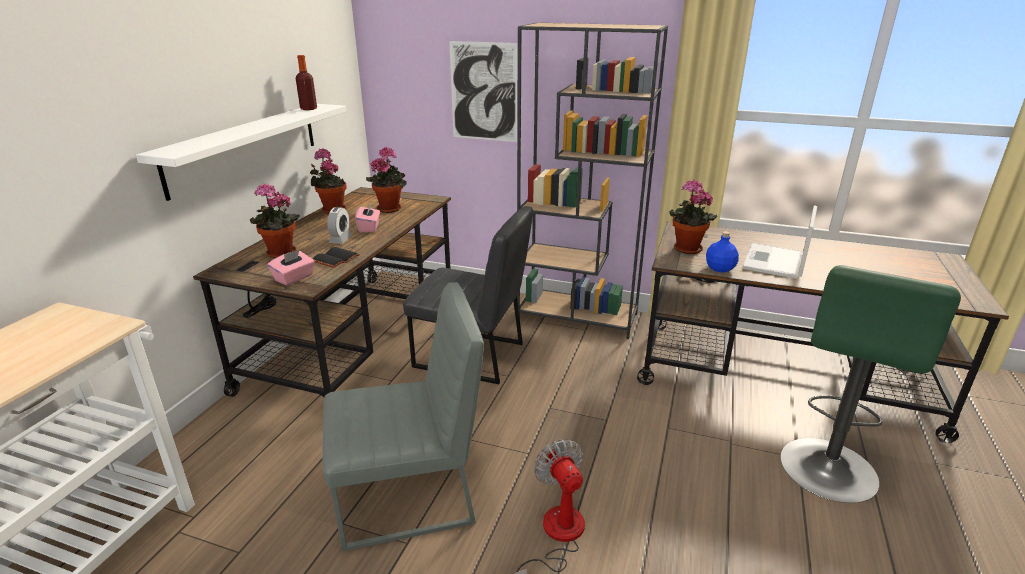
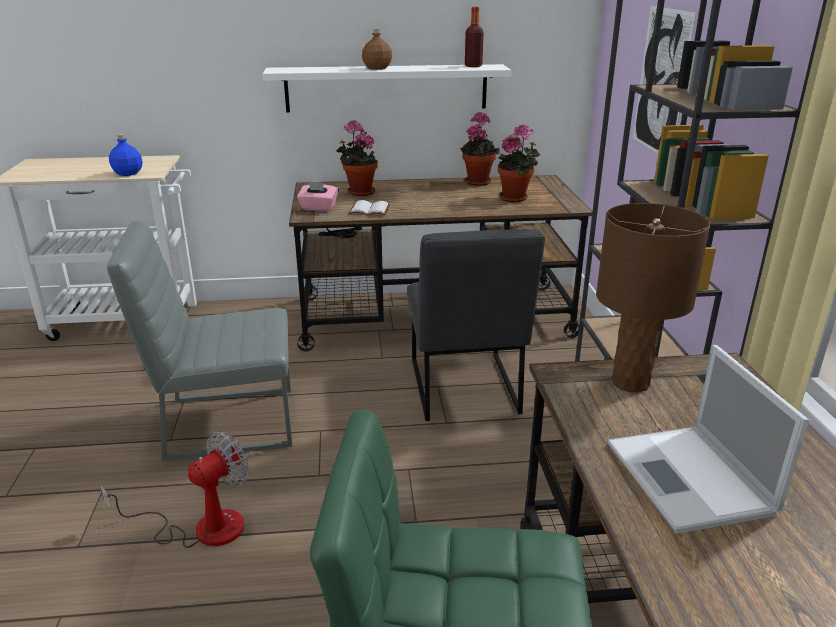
camera: 65 degrees right, 0 degrees up
(252, 127) = (377, 68): none -> brown bottle
(336, 259) = (369, 210): black book -> white book
(340, 239) = (413, 201): alarm clock -> none
(369, 228) = (454, 203): pink tissue box -> none
(410, 496) = (226, 422): grey chair -> grey chair turned 120 degrees clockwise
(686, 250) = (630, 382): potted plant -> brown table lamp
(720, 269) = (588, 421): blue bottle -> blue bottle (127, 173)
(775, 262) = (691, 479): laptop -> laptop turned 105 degrees counterclockwise

